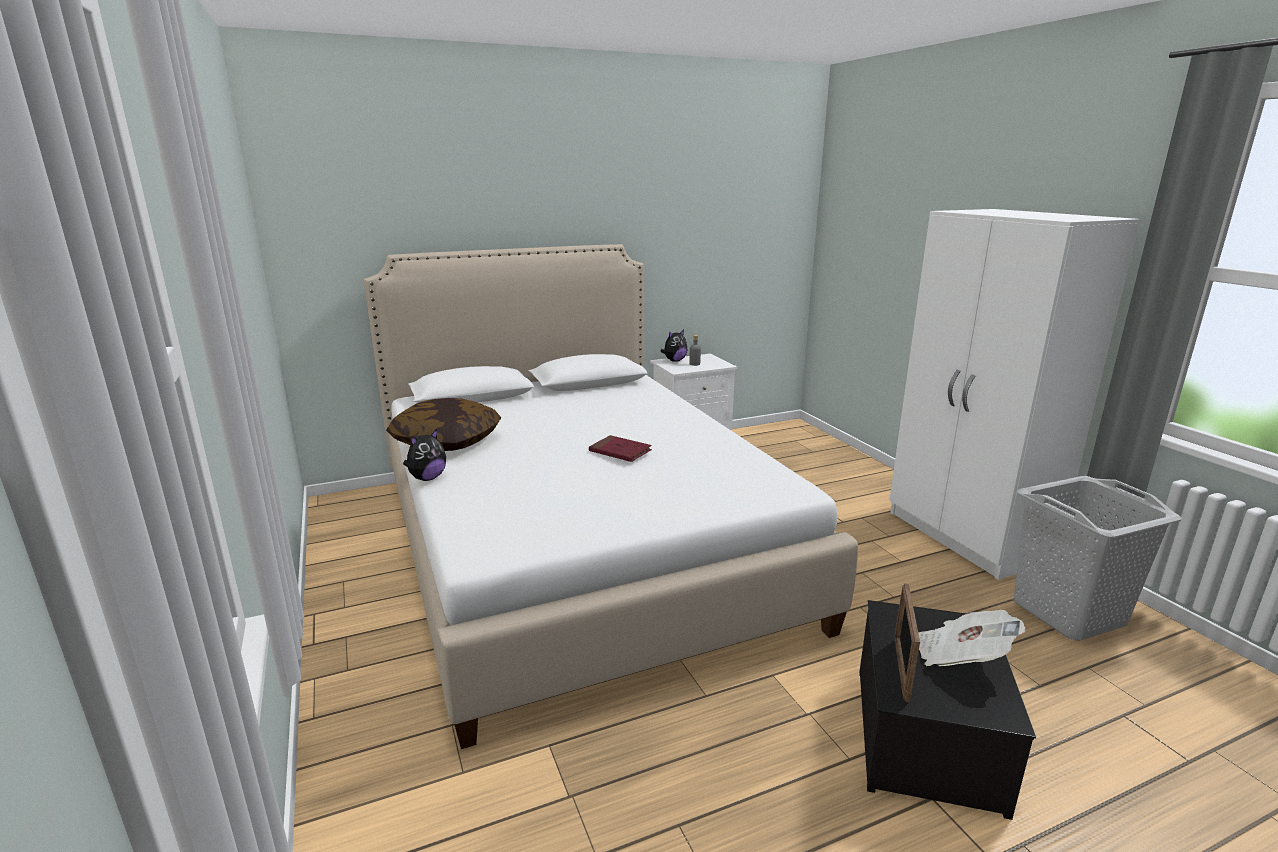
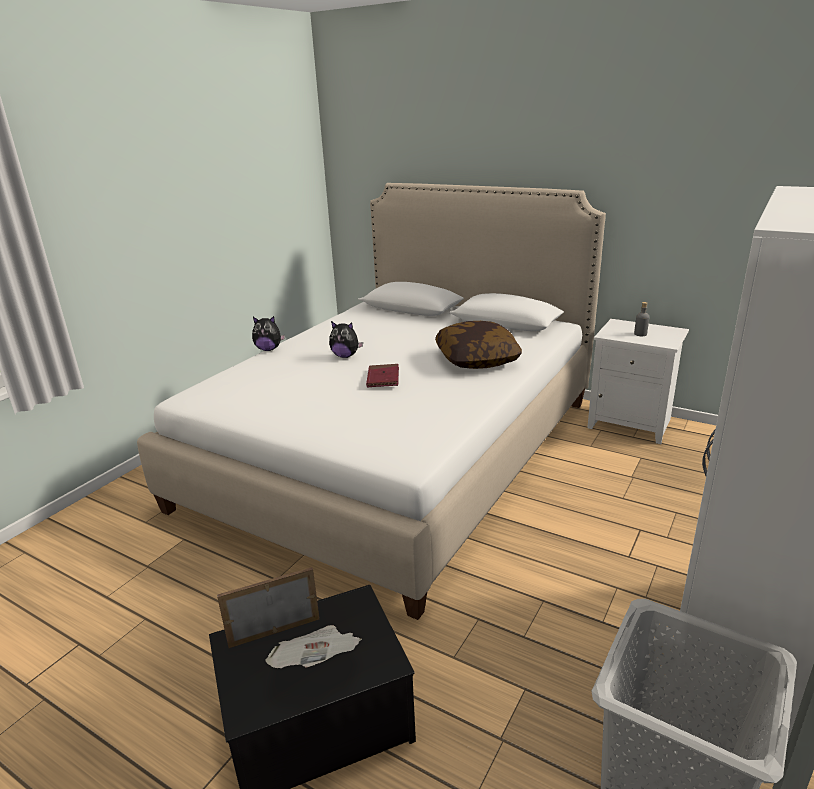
camera: 55 degrees right, 5 degrees up
(446, 441) = (327, 332): pillow -> pillow (476, 359)
(674, 361) = (630, 325): plush toy -> plush toy (345, 356)

